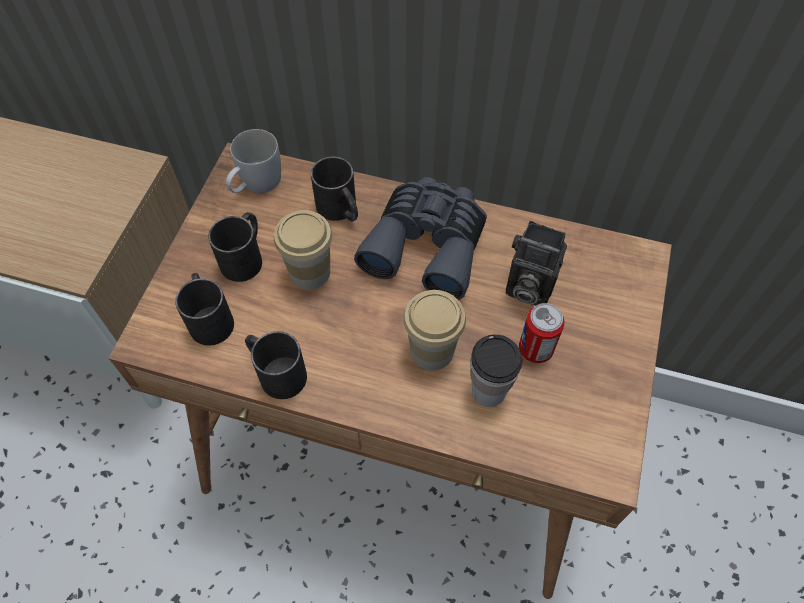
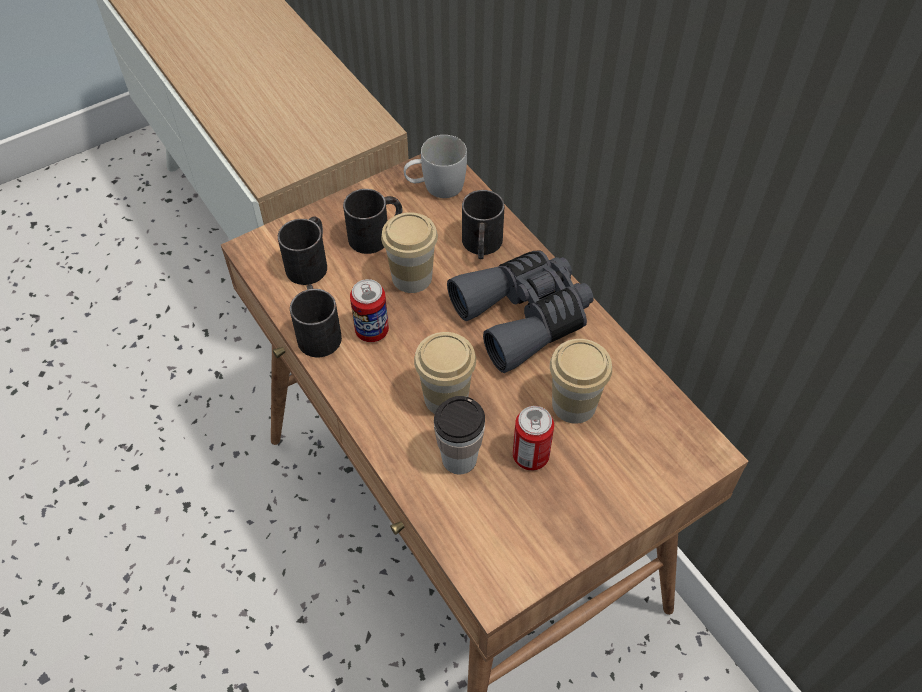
camera: 40 degrees right, 5 degrees down
(321, 339) = (372, 331): none -> can
(526, 287) = (574, 404): camera -> cup

